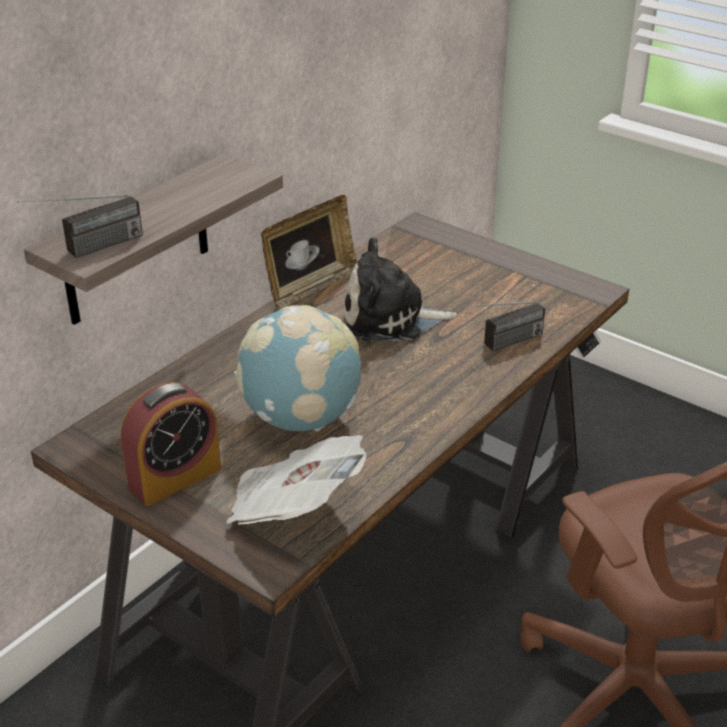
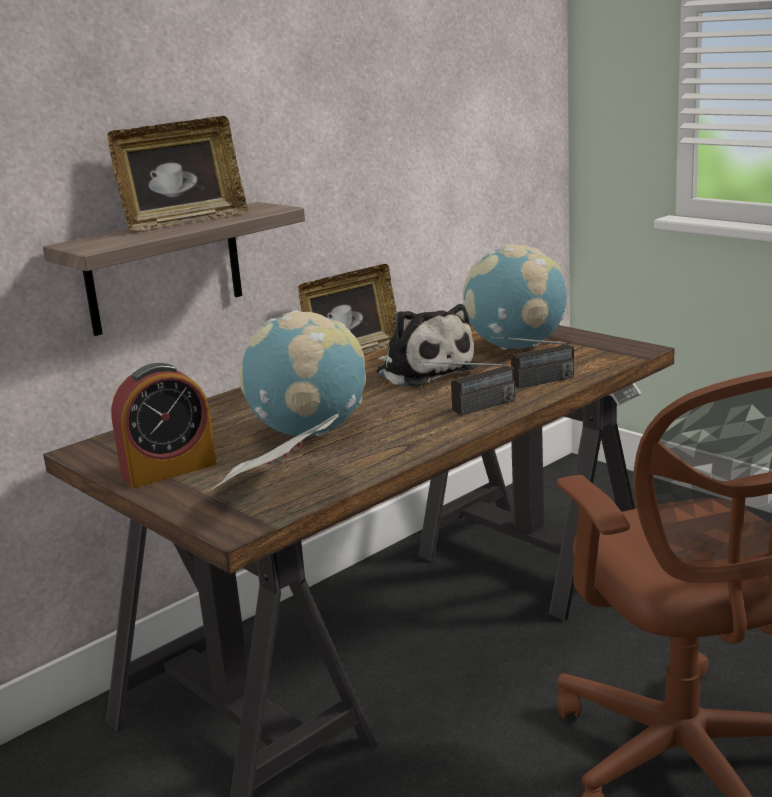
camera: 10 degrees right, 15 degrees down
(88, 250) = (98, 244): radio -> radio (470, 410)
(162, 200) = (184, 221): none -> picture frame
(390, 319) = (423, 370): plush toy -> plush toy turned 135 degrees counterclockwise
(475, 282) = (516, 347): none -> globe

